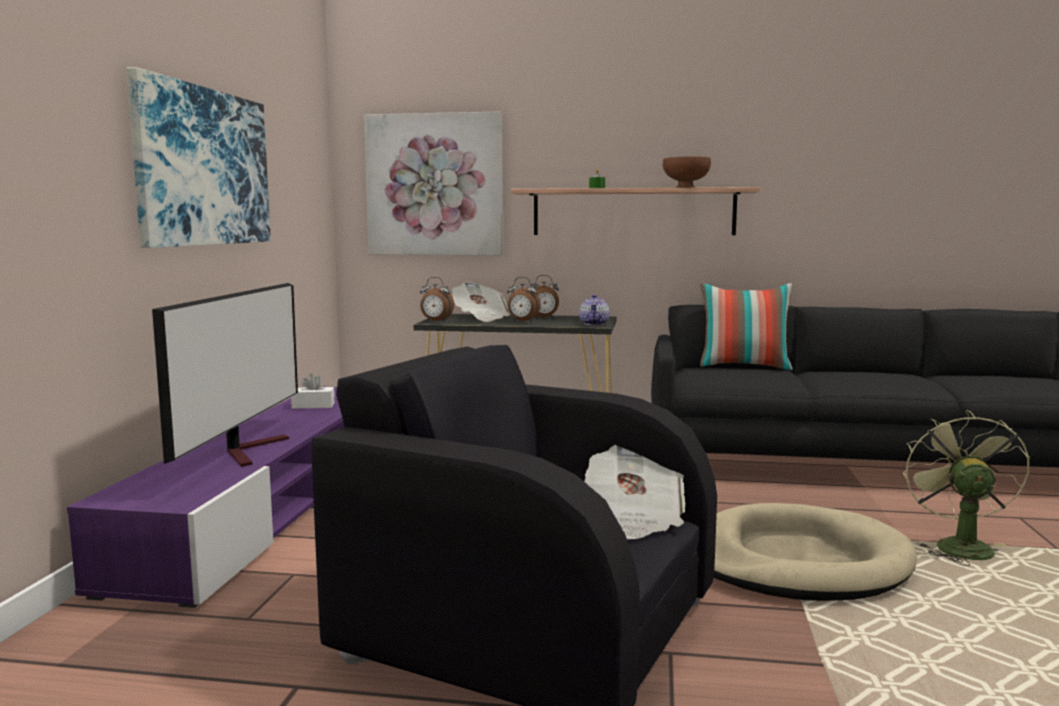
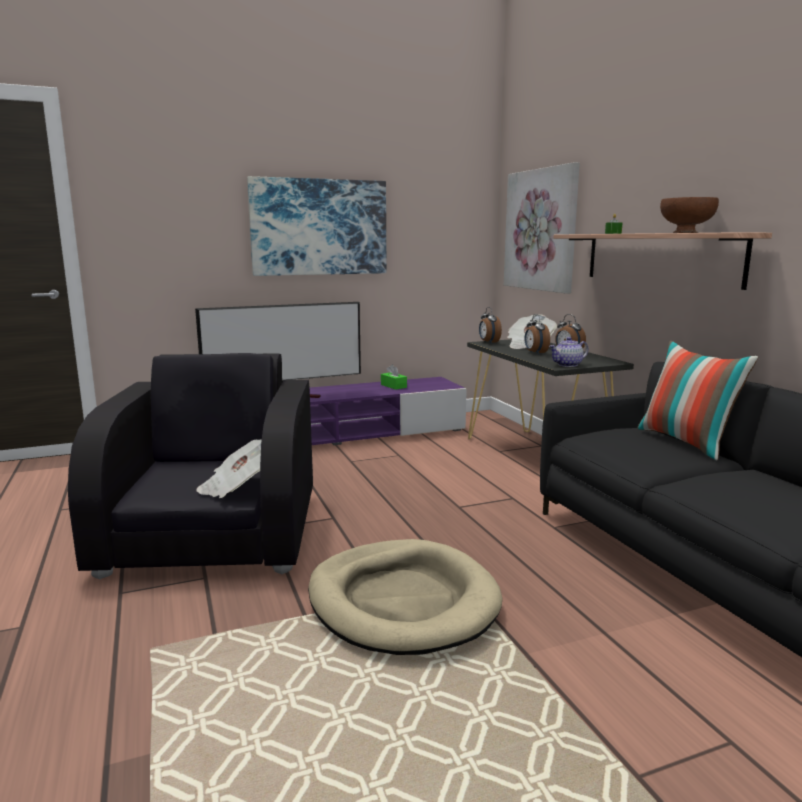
camera: 60 degrees right, 5 degrees up
(313, 406) = (393, 386): white tissue box -> green tissue box
(958, 545) = (549, 690): green fan -> none

